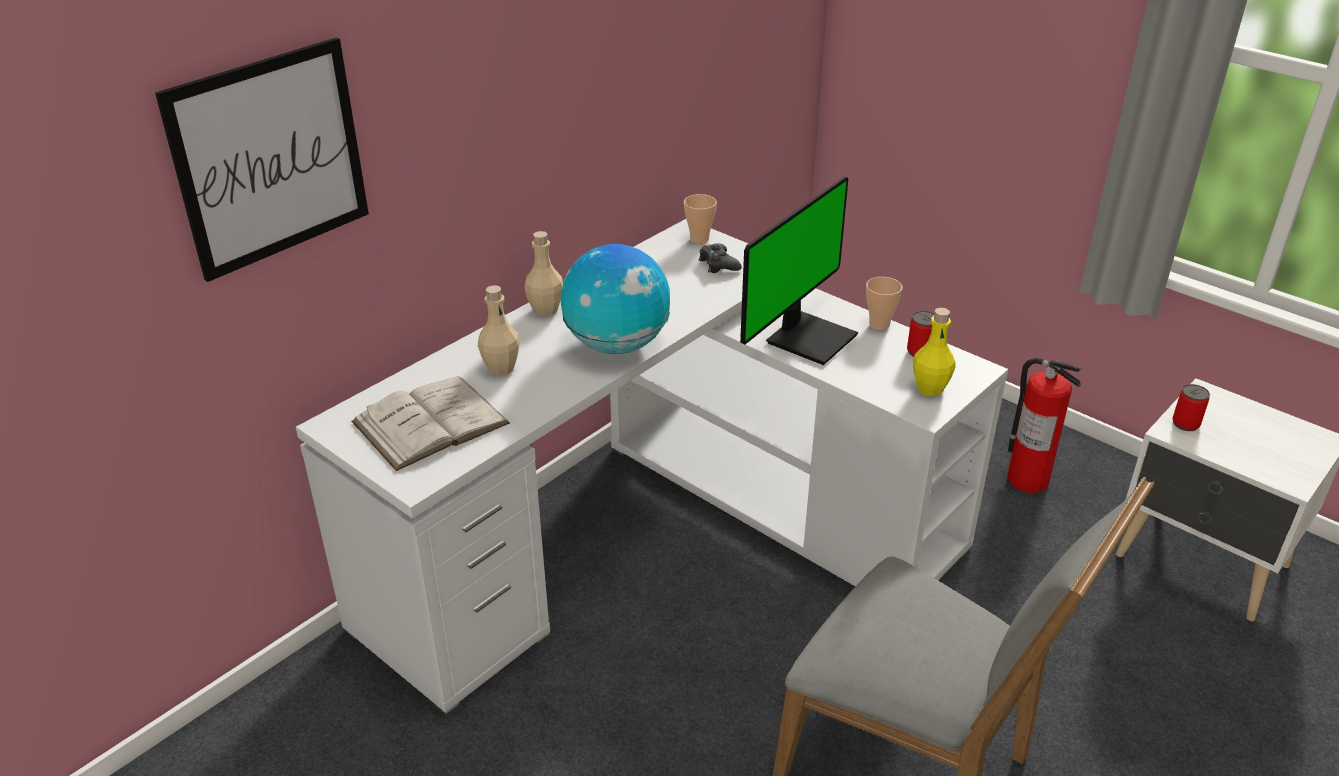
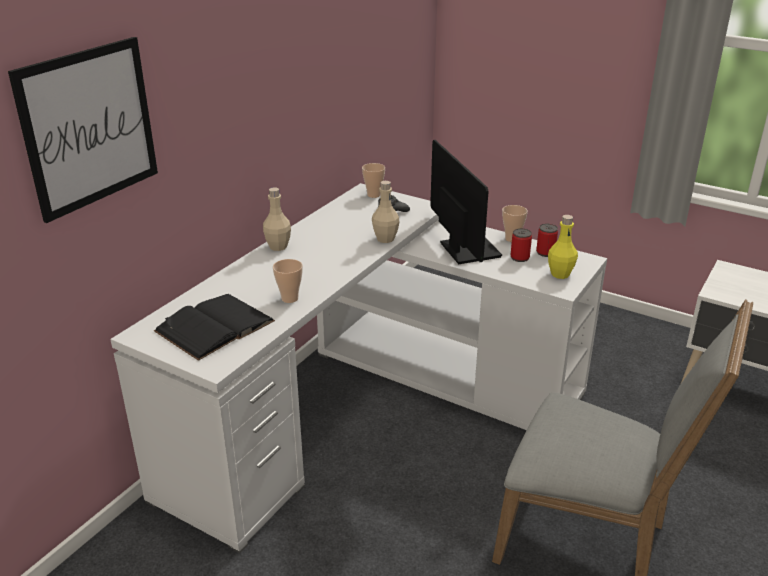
camera: 10 degrees left, 5 degrees down
(430, 422) = (215, 326): white book -> black book
(501, 368) = (257, 286): beige bottle -> beige bottle (385, 239)
(538, 391) = (289, 298): none -> cup
(617, 345) = (337, 264): globe -> none
(808, 337) = (467, 250): monitor -> monitor turned 45 degrees counterclockwise
(1027, 479) = (608, 344): fire extinguisher -> none
(1185, 424) = (721, 287): can -> can (519, 258)

